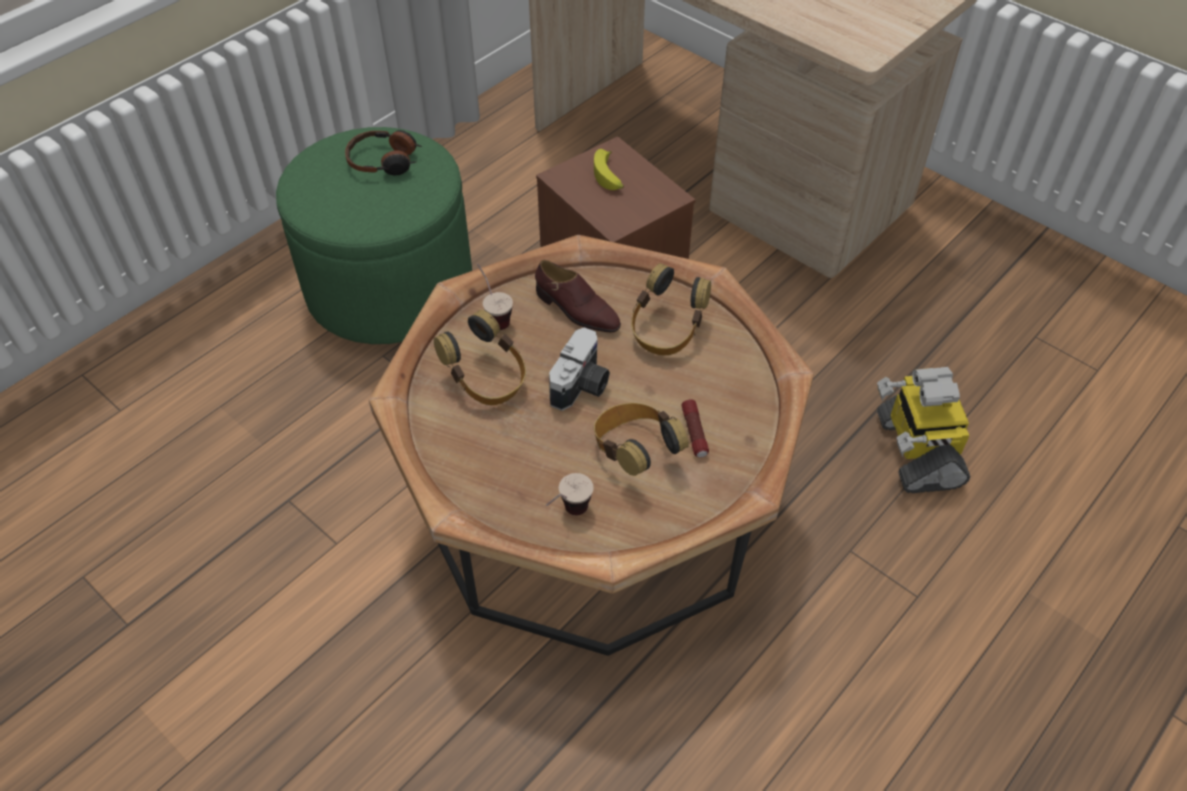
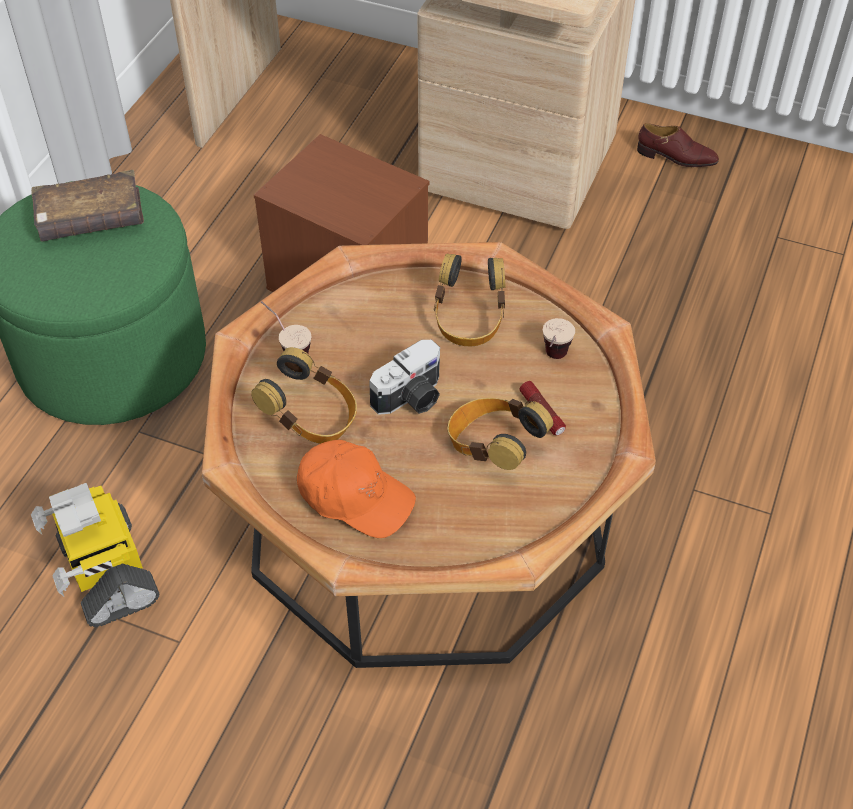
camera: 20 degrees left, 0 degrees up
(384, 161) = (91, 219): headphones -> brown book
(490, 459) = (355, 496): none -> orange cap
(567, 516) = (457, 529): cup -> cup (553, 361)
(577, 310) = (370, 324): brown shoe -> brown shoe (676, 157)
(582, 386) = (412, 398): camera -> camera turned 45 degrees clockwise
(609, 176) = (331, 178): banana -> none
(916, 450) = (714, 376): toy robot -> toy robot (106, 572)

